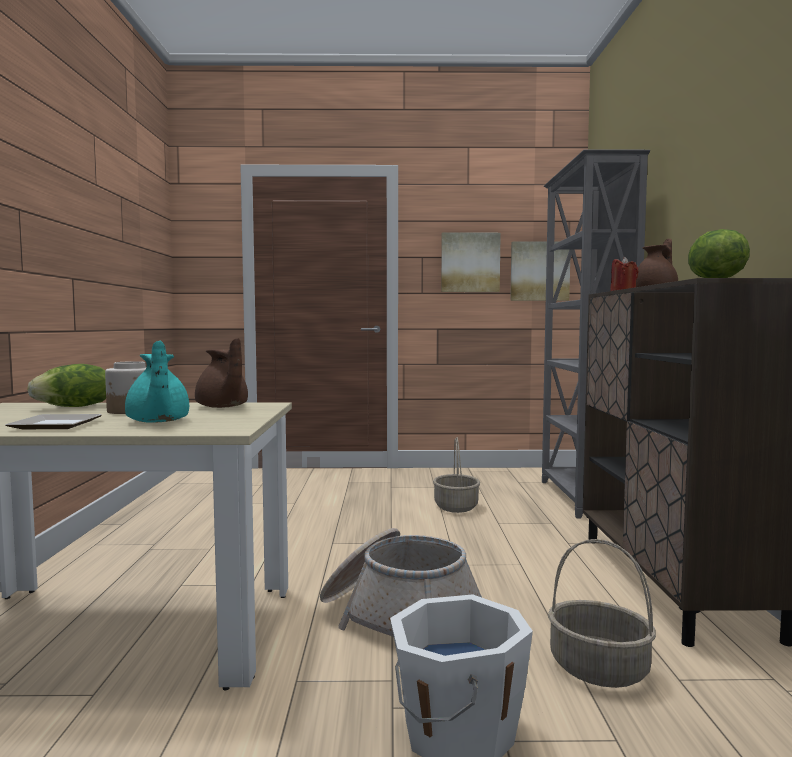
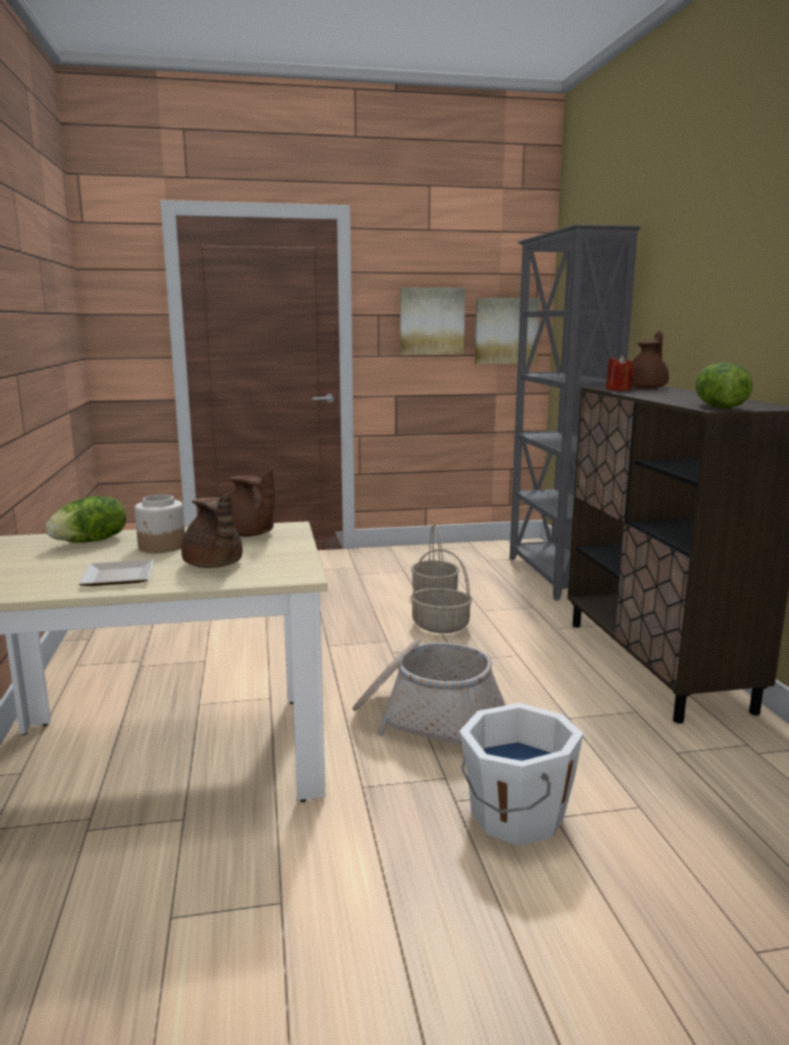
camera: 10 degrees left, 10 degrees up
(157, 422) = (213, 565): turquoise teapot -> brown teapot
(597, 669) = (611, 750): basket -> basket (439, 626)

